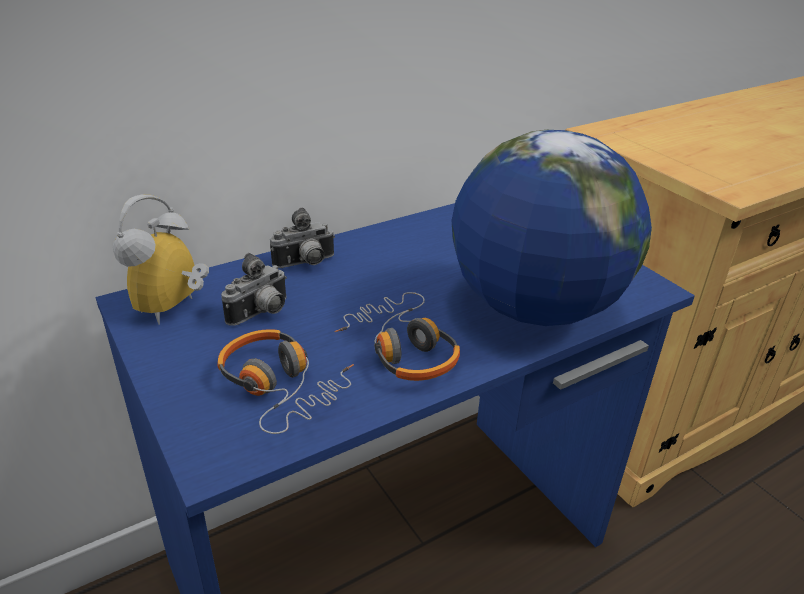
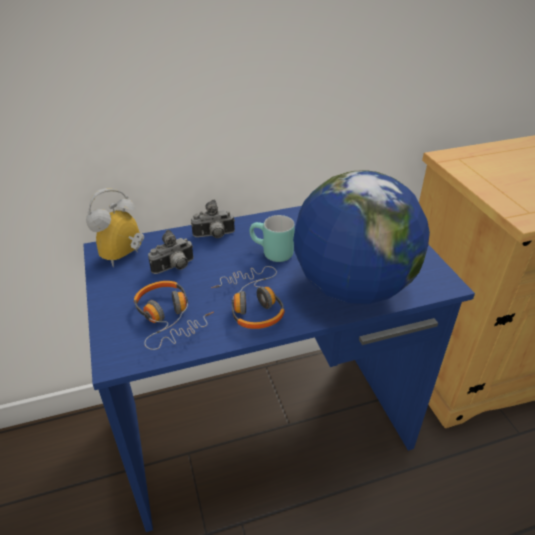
camera: 15 degrees right, 5 degrees up
(400, 278) = (270, 254): none -> turquoise mug

